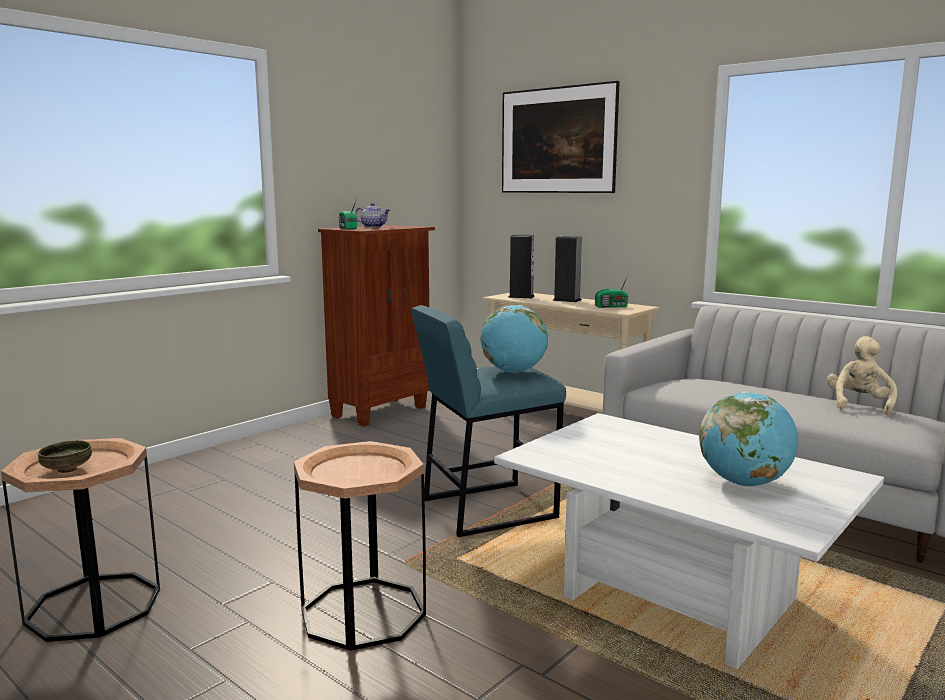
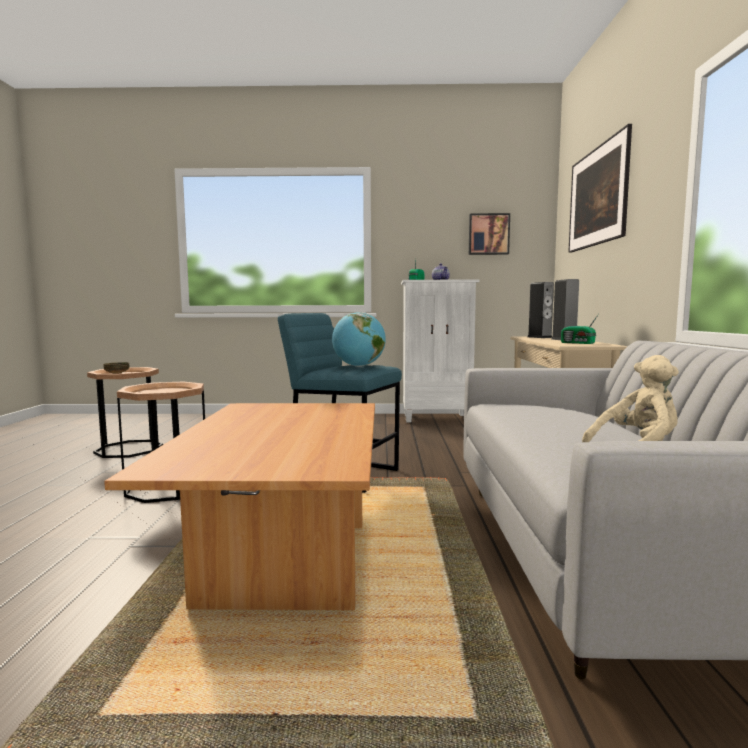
camera: 50 degrees right, 5 degrees down
(381, 412) = (436, 419): brown cabinet -> white cabinet
(403, 161) = (488, 234): none -> picture
(673, 600) = (282, 559): white coffee table -> brown coffee table
(744, 483) = (261, 446): globe -> none

